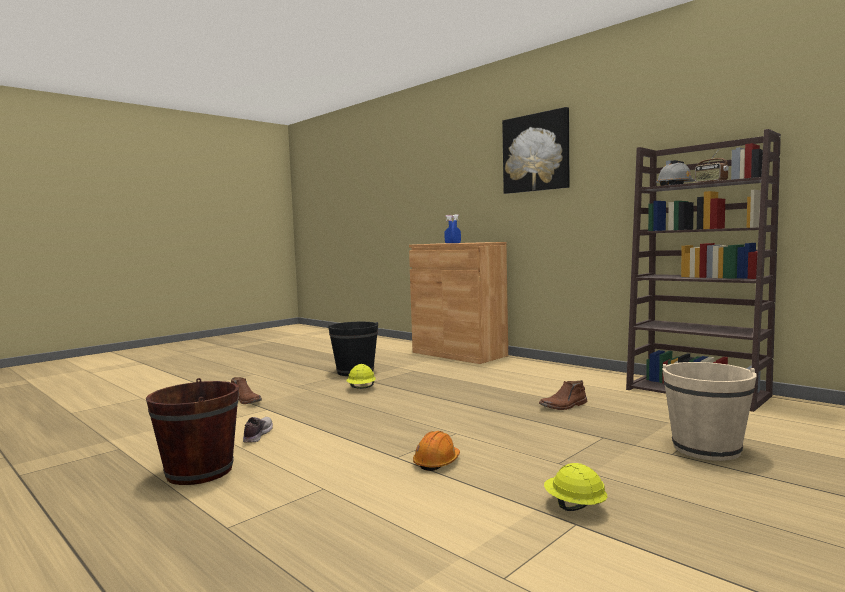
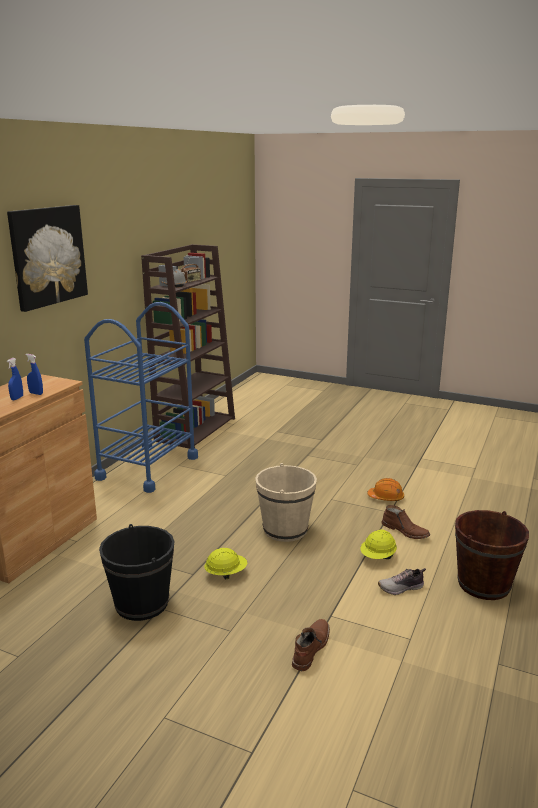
camera: 110 degrees left, 15 degrees up
(564, 406) = (247, 468): brown boot -> brown boot (405, 531)
(574, 506) = (405, 459): yellow hard hat -> yellow hard hat (378, 557)
(575, 375) = (148, 468): none -> blue cart
(706, 448) = (308, 432): beige bucket -> beige bucket (285, 529)

